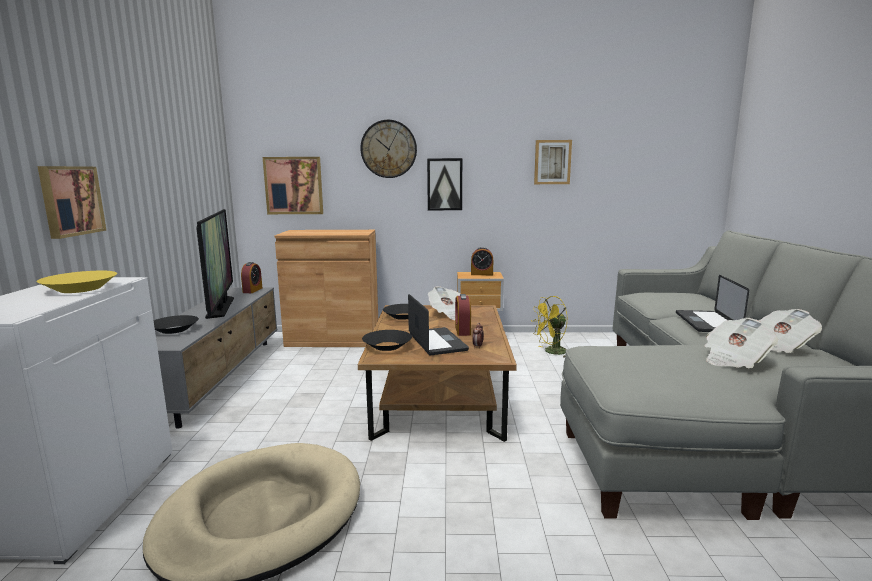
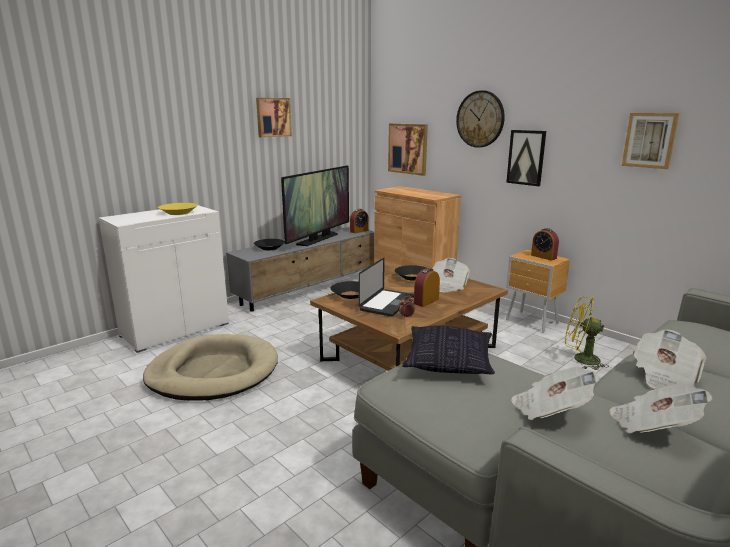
camera: 45 degrees right, 5 degrees up
(70, 200) = (206, 159): picture -> picture (273, 117)
(621, 358) = (448, 363): none -> pillow
(707, 322) = (664, 376): laptop -> newspaper

